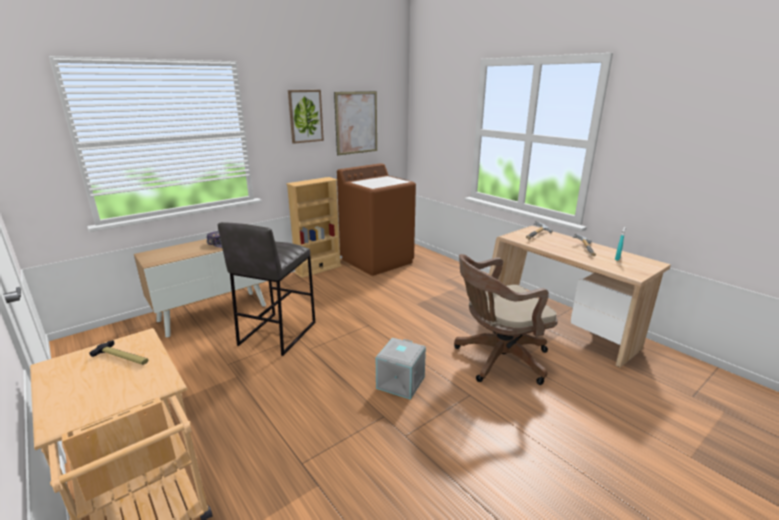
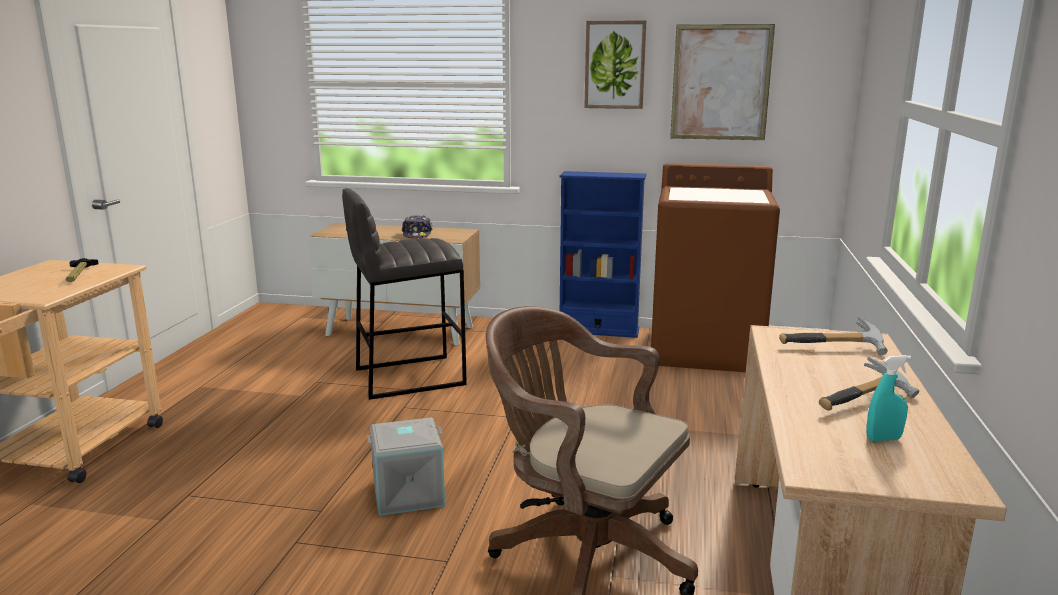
camera: 50 degrees right, 5 degrees down
(318, 269) = (598, 330): beige bookcase -> blue bookcase

